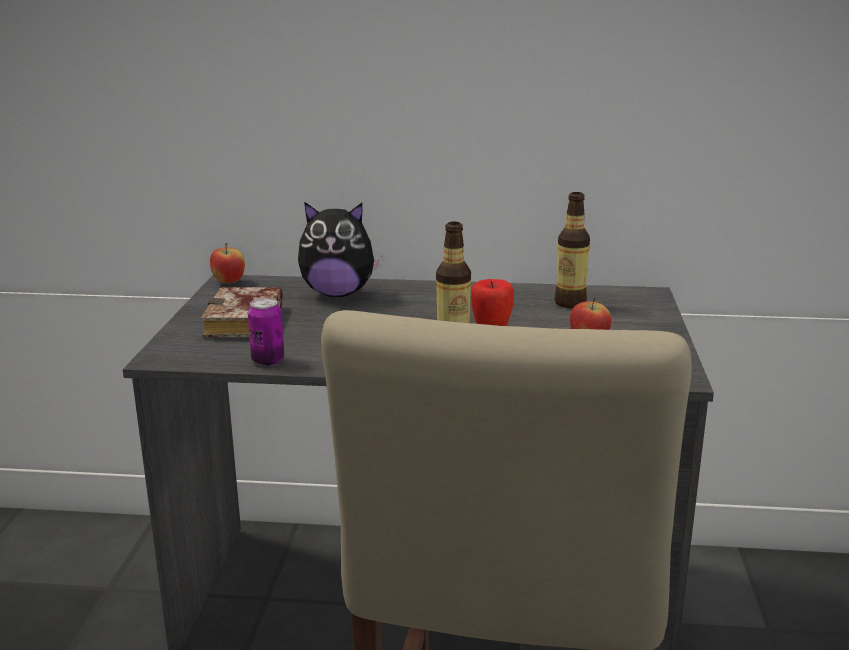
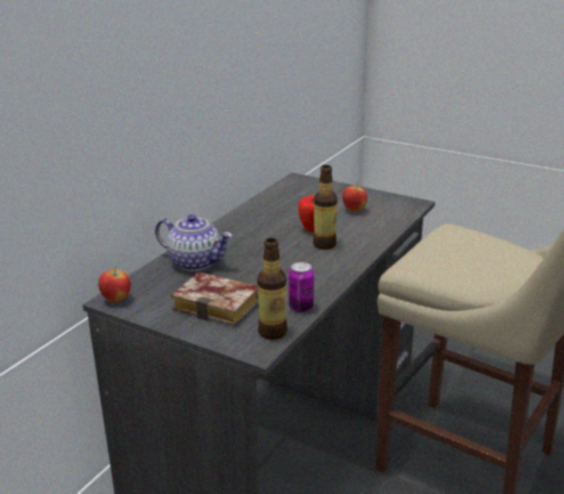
camera: 65 degrees left, 5 degrees up
(338, 293) = (195, 262): plush toy -> teapot
(570, 303) = (291, 200): bottle -> bottle (272, 332)

